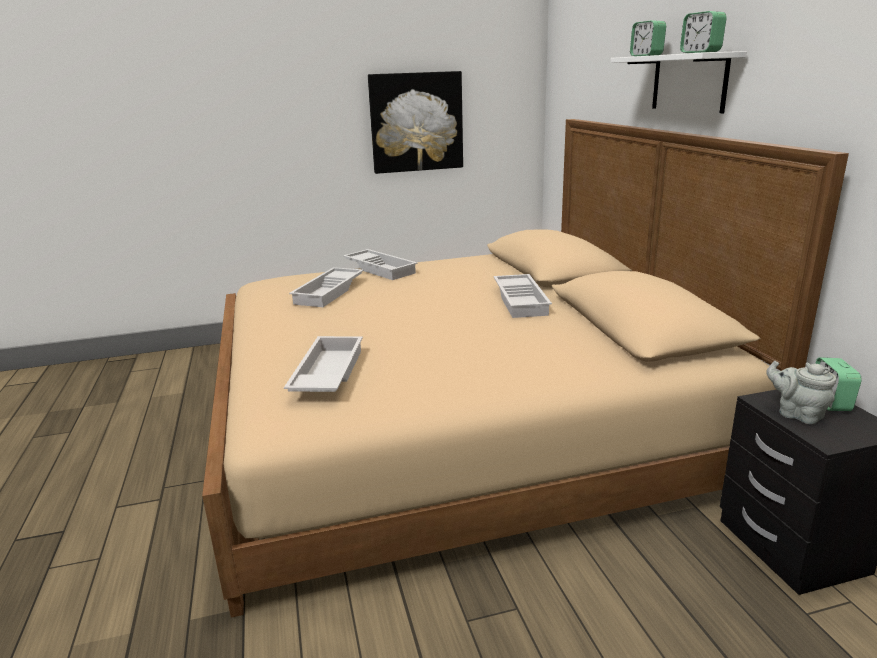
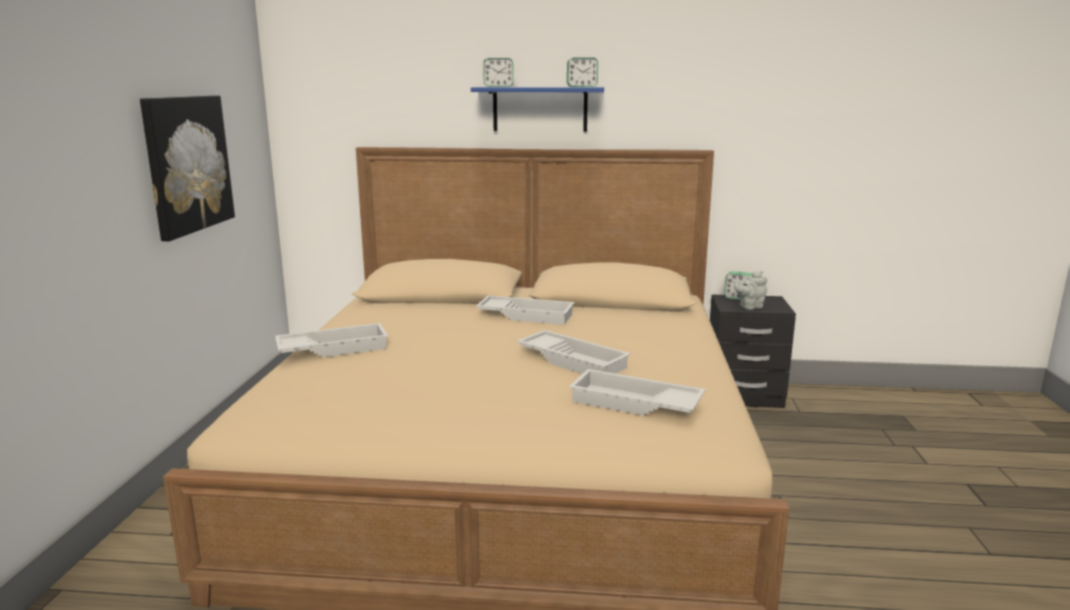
camera: 70 degrees left, 5 degrees down
(330, 292) = (382, 380): white tray -> white tray (574, 360)
(689, 82) = (540, 109): white shelf -> blue shelf

